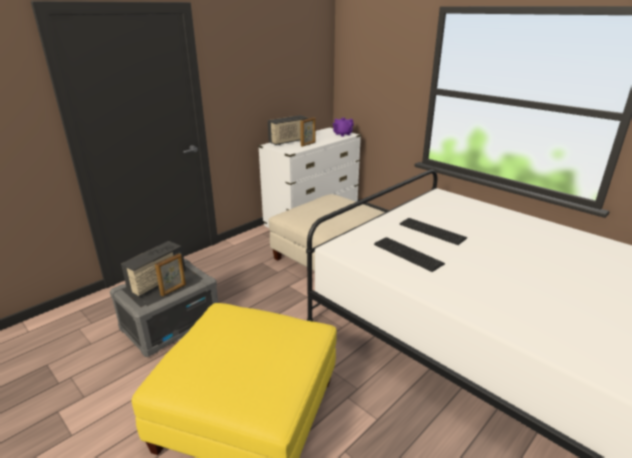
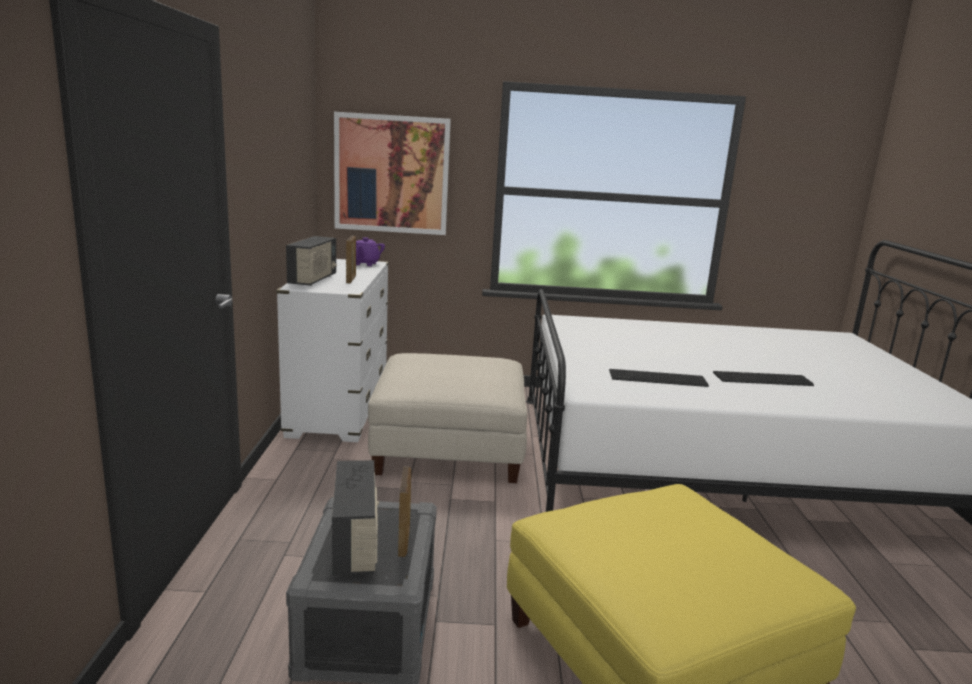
camera: 45 degrees left, 10 degrees down
(370, 76) = (391, 174): none -> picture
(432, 231) = (631, 353): keyboard -> keyboard (764, 379)

